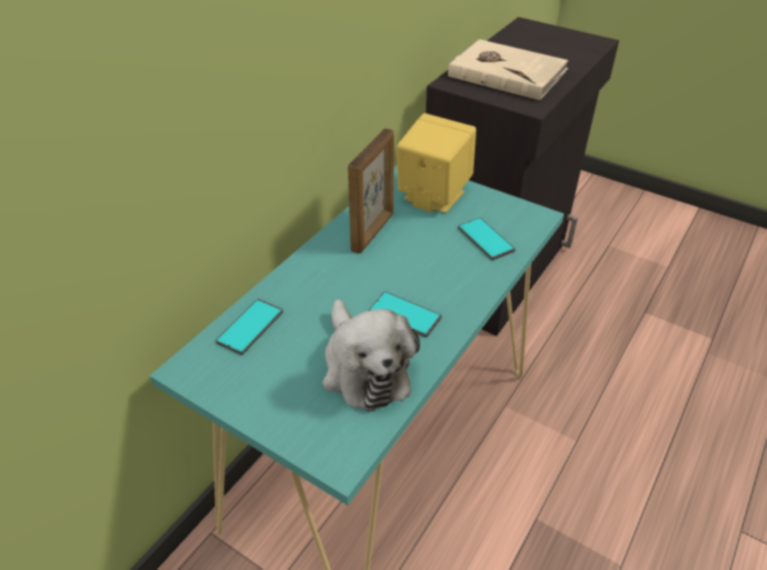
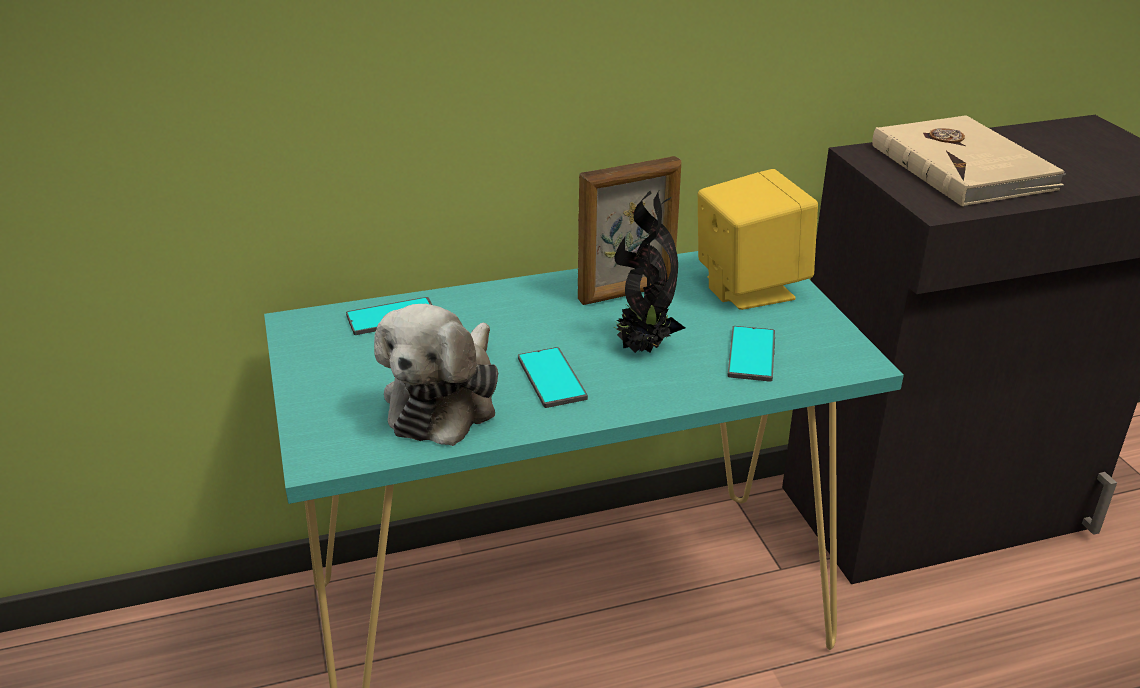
camera: 40 degrees right, 10 degrees down
(428, 265) = (643, 348): none -> potted plant

